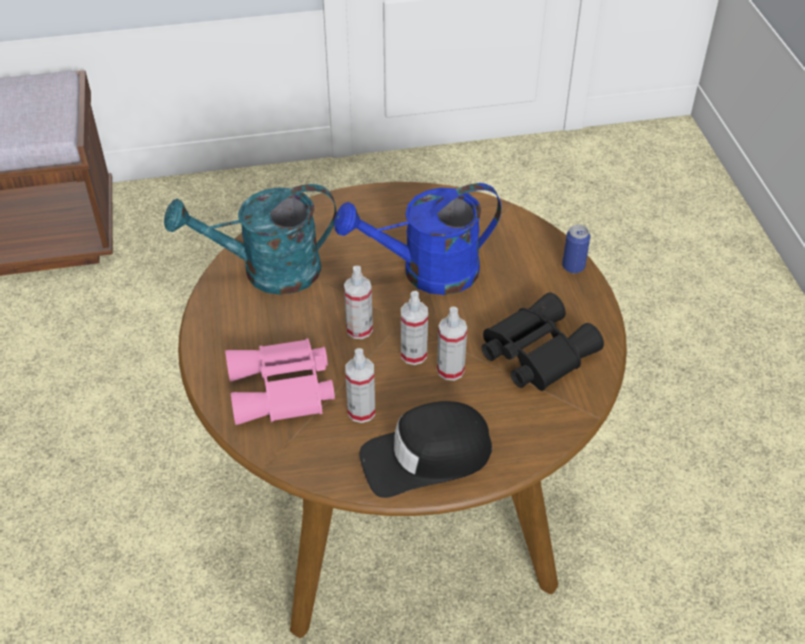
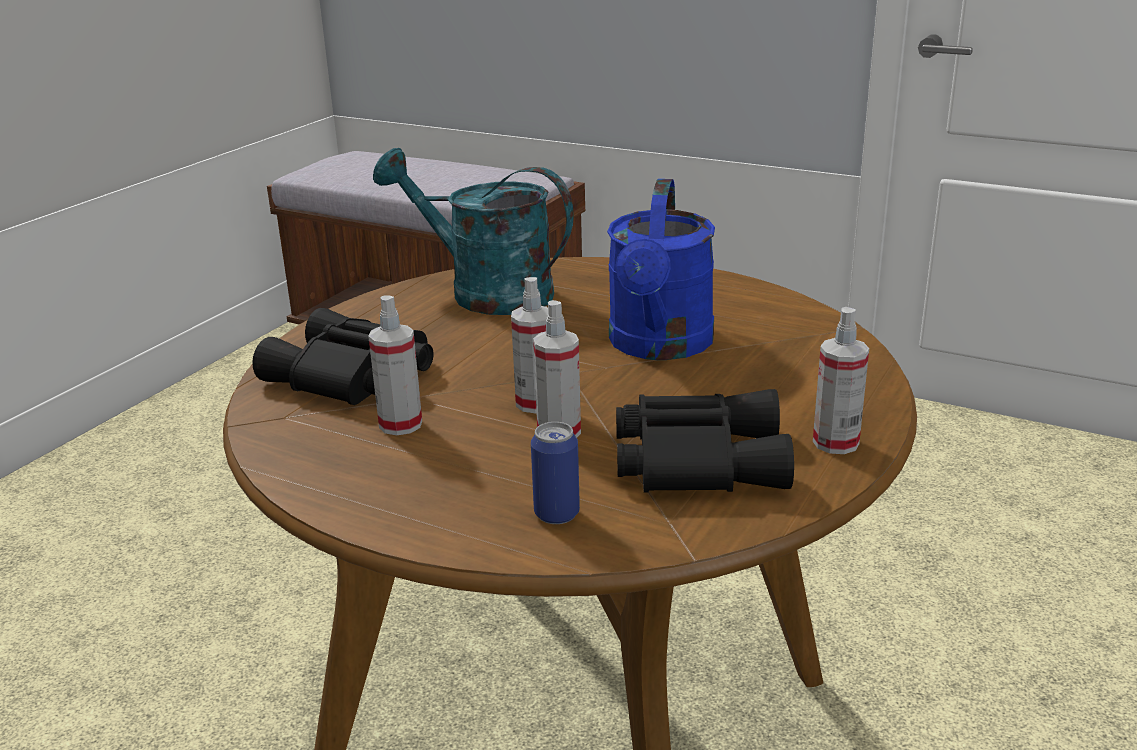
camera: 40 degrees right, 20 degrees down
(283, 391) = (351, 377): pink binoculars -> black binoculars
(359, 329) = (508, 362): spray bottle -> spray bottle (835, 442)
(426, 273) = (659, 346): blue watering can -> blue watering can turned 105 degrees counterclockwise
(426, 457) = (405, 493): black cap -> none
(573, 267) = (872, 404): can -> can (556, 514)

